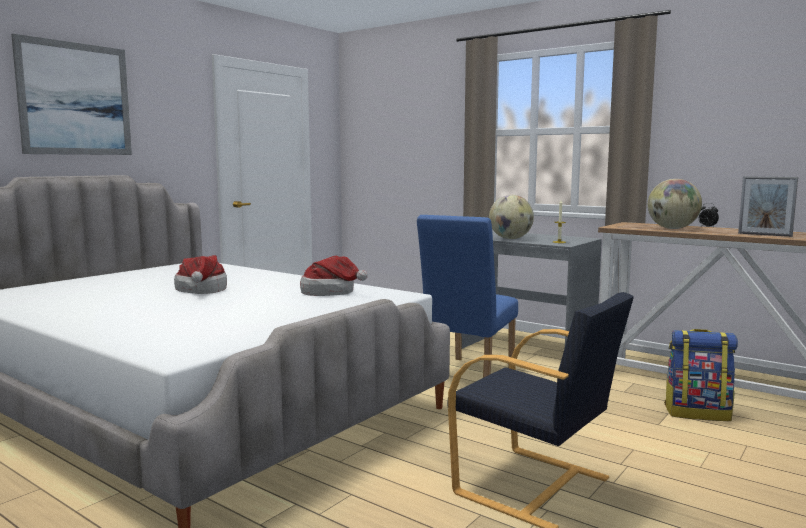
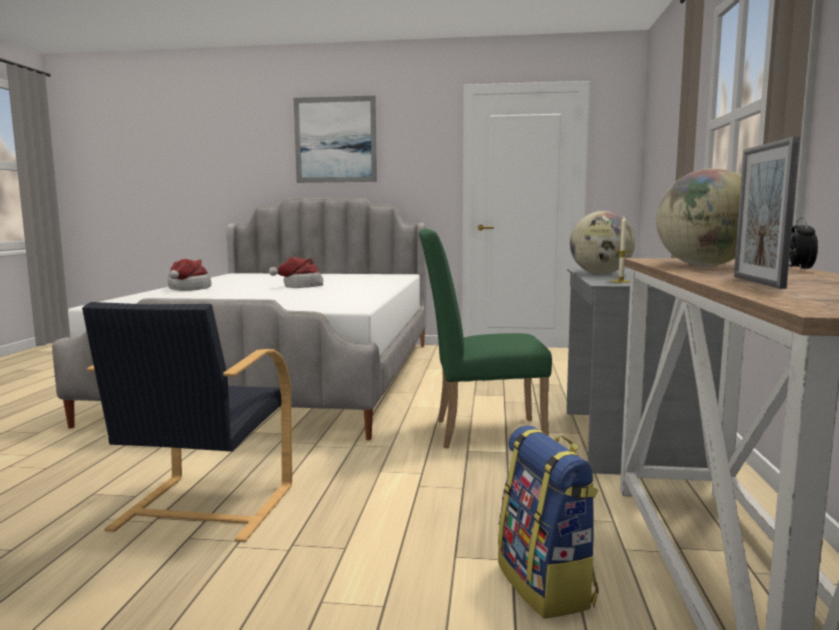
camera: 60 degrees right, 0 degrees up
(332, 292) = (334, 299): hat -> hat (187, 289)
(466, 376) = (479, 432): blue chair -> green chair

